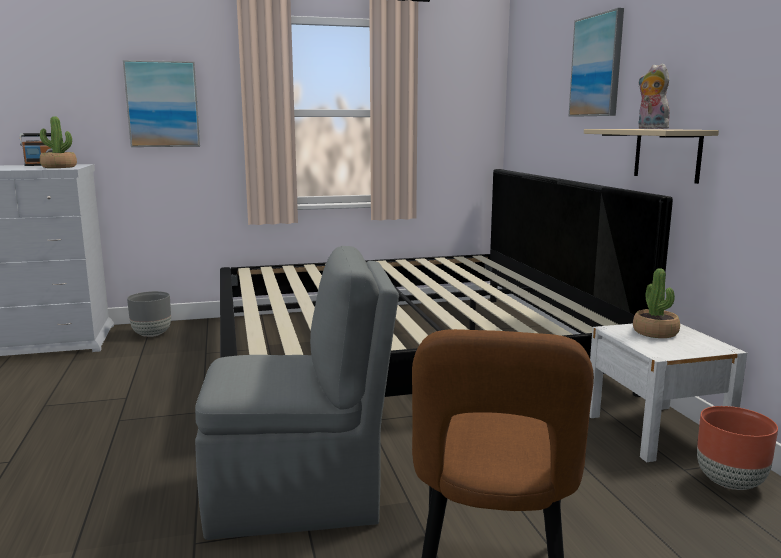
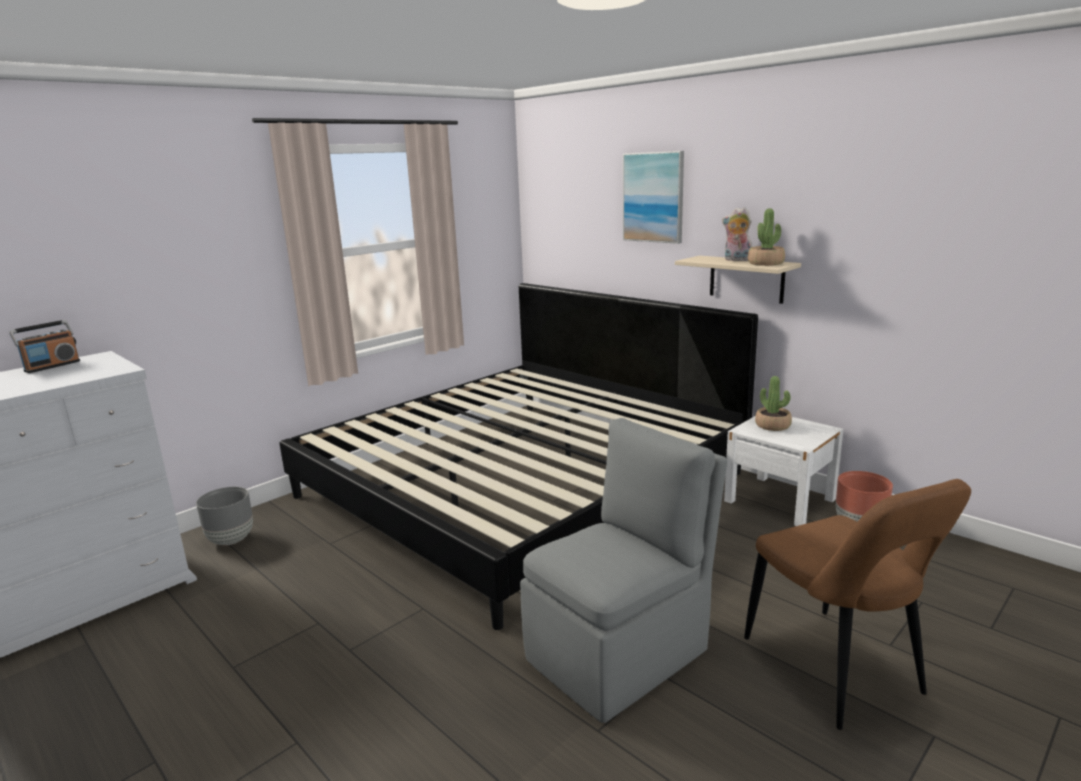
camera: 30 degrees left, 5 degrees up
(59, 167) = (98, 368): potted plant -> potted plant (765, 263)
(162, 104) = (188, 262): picture -> none

